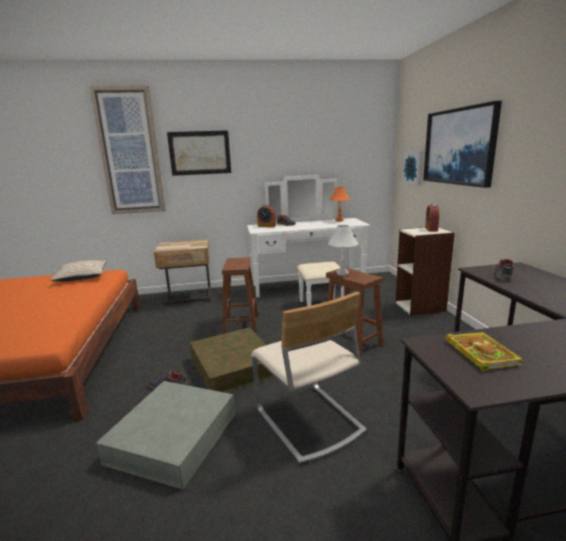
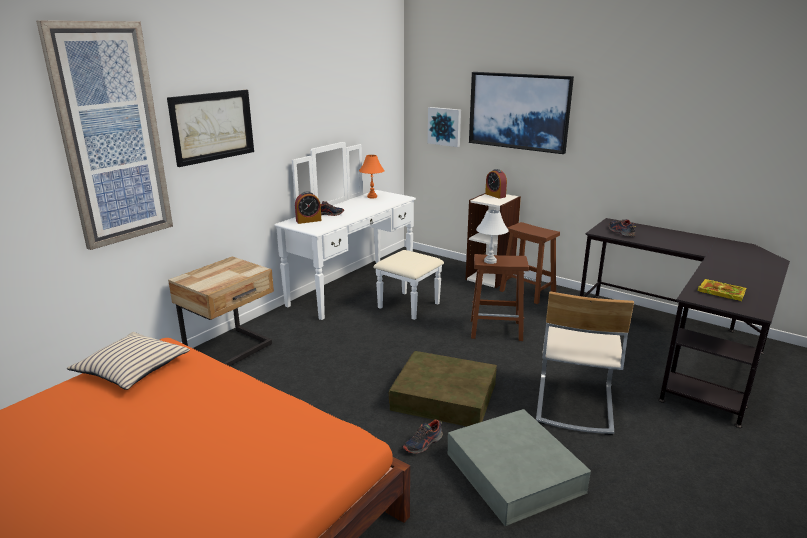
camera: 45 degrees left, 5 degrees up
(241, 323) = (365, 354): brown stool -> brown stool (528, 292)
(307, 421) = (573, 404): beige chair -> beige chair turned 90 degrees clockwise

